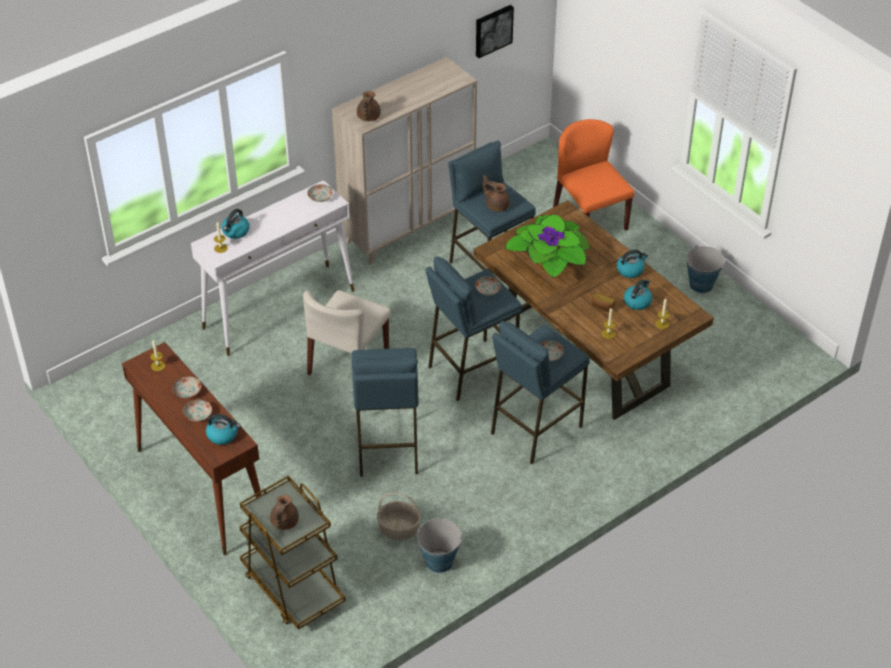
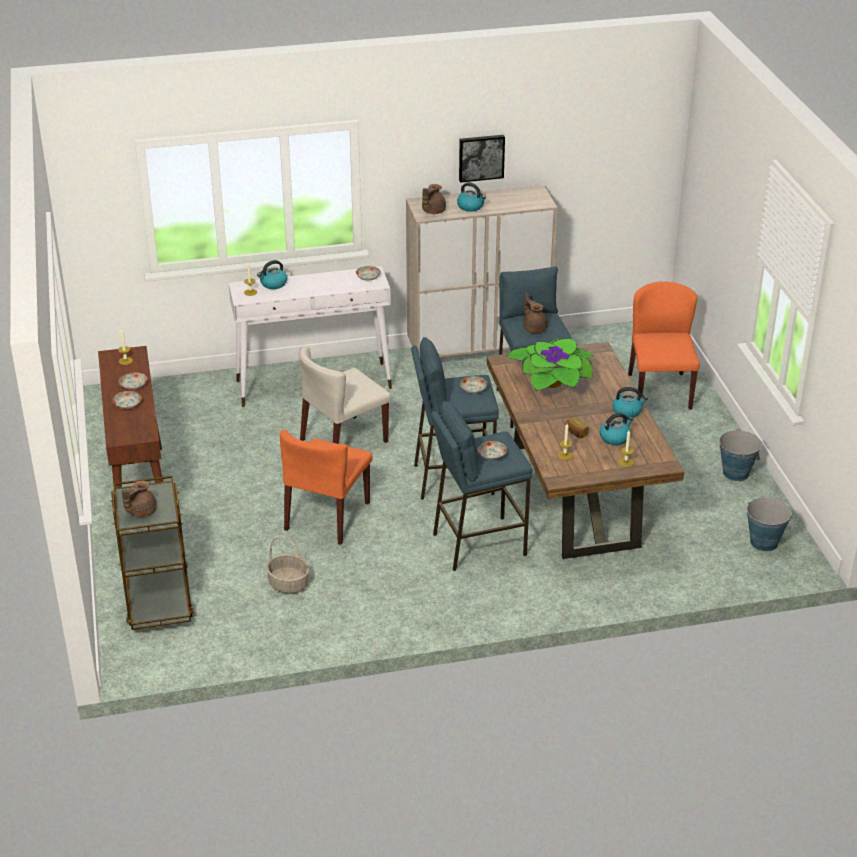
camera: 25 degrees right, 10 degrees down
(223, 435) = (135, 425): kettle -> kettle (471, 206)
(387, 447) = (327, 516): blue stool -> orange chair
(439, 561) = (305, 622): bucket -> bucket (763, 542)
(493, 30) = (602, 173): picture -> picture (481, 157)

